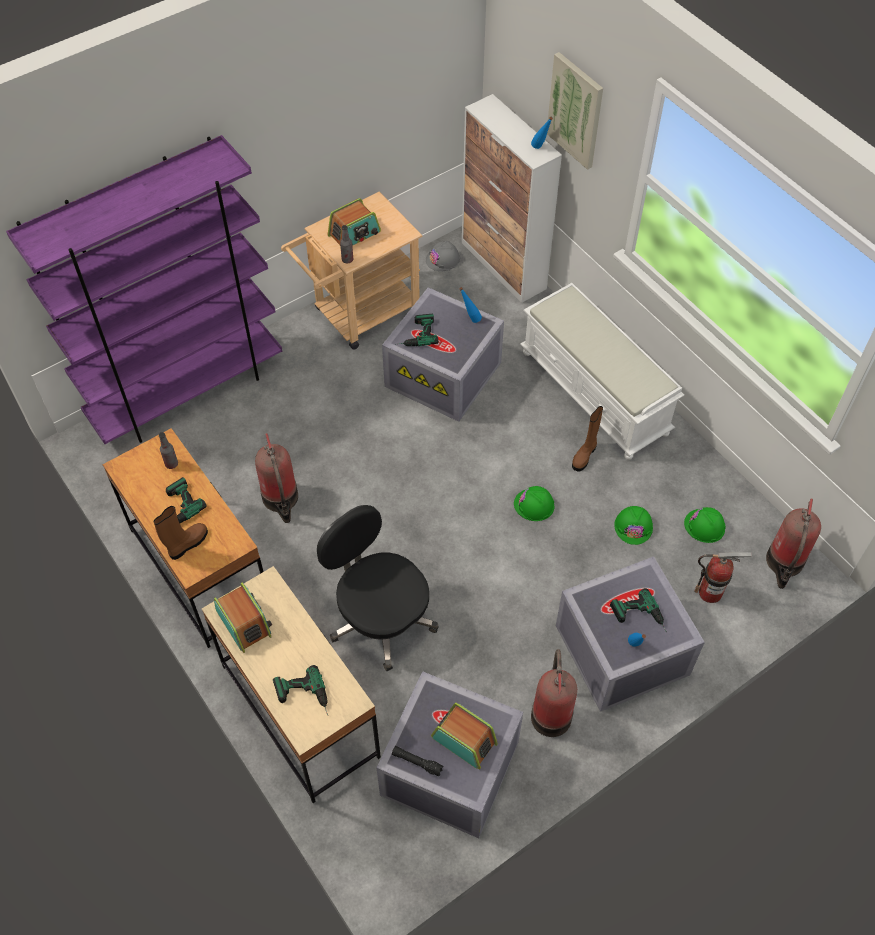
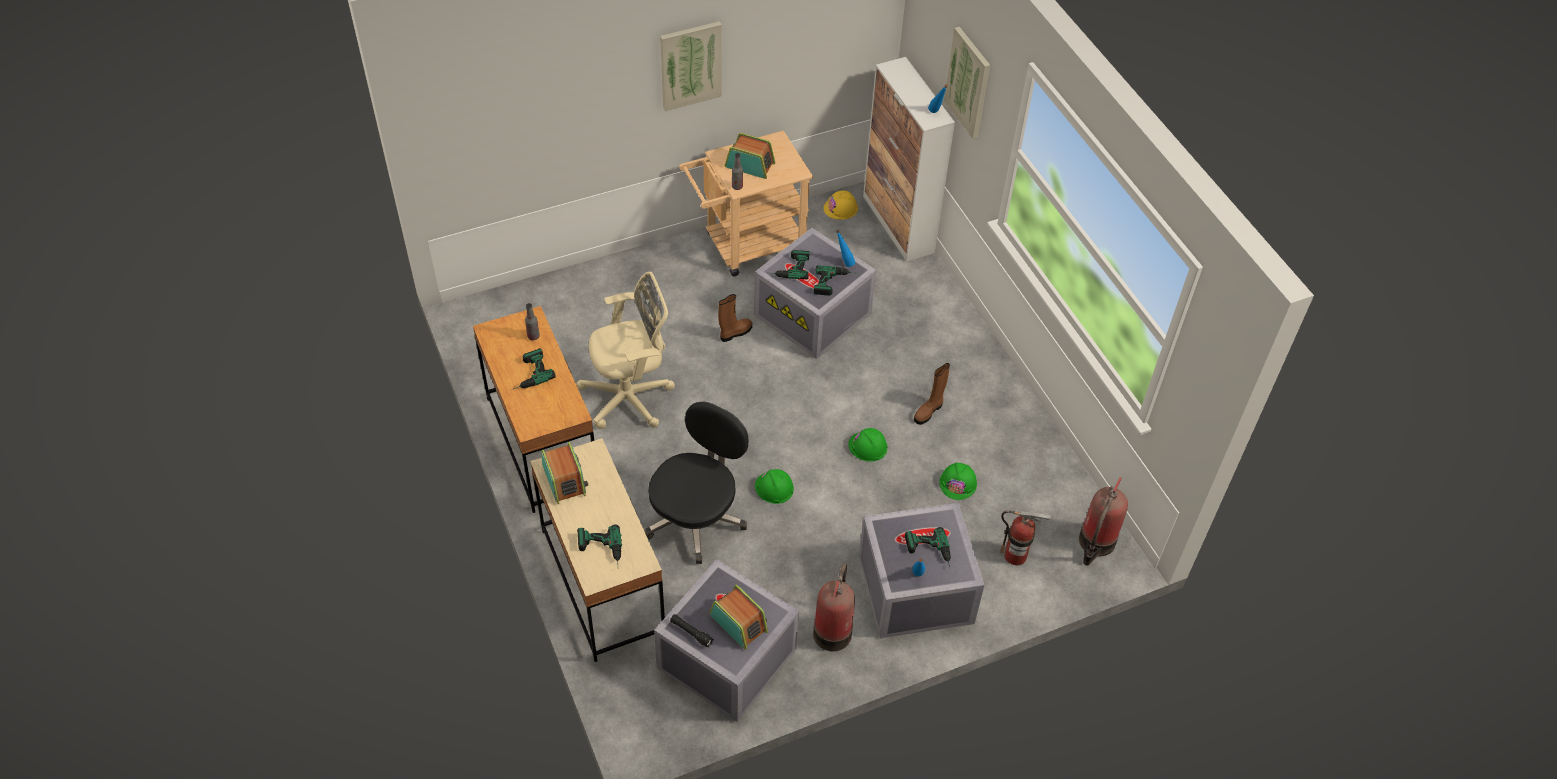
camera: 10 degrees right, 5 degrees down
(187, 544) = (530, 406): brown boot -> brown boot (735, 333)
(188, 392) = (568, 287): purple bookcase -> none
(278, 139) = (690, 65): none -> picture
(281, 499) = (631, 397): fire extinguisher -> beige office chair
(354, 234) = (750, 165): radio -> radio turned 135 degrees counterclockwise
(380, 617) = (696, 517): black office chair -> black office chair turned 60 degrees clockwise
(443, 259) = (841, 208): grey hard hat -> yellow hard hat
(466, 342) = (834, 283): none -> power drill
(595, 392) = (956, 356): white bench -> none
(704, 526) = (1027, 496): green hard hat -> green hard hat (774, 487)

